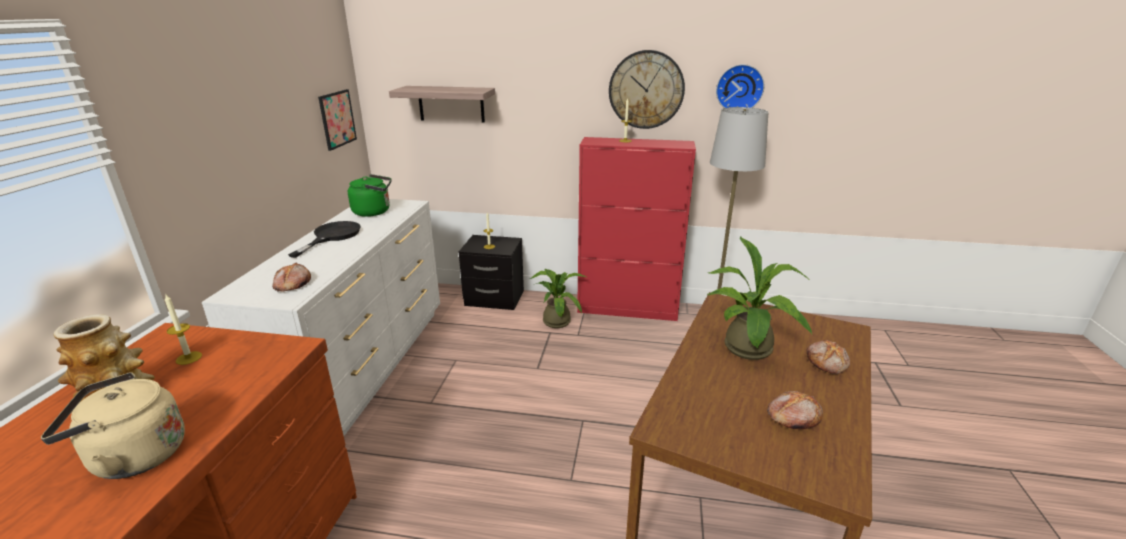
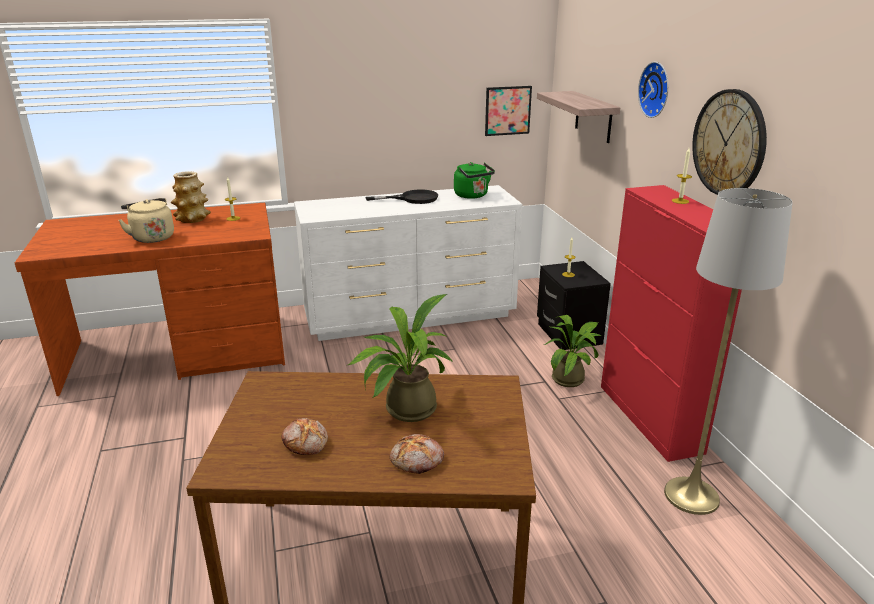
camera: 65 degrees right, 0 degrees up
(292, 284) = (331, 212): bread -> none
(739, 88) = (824, 170): wall clock -> wall clock (656, 89)

